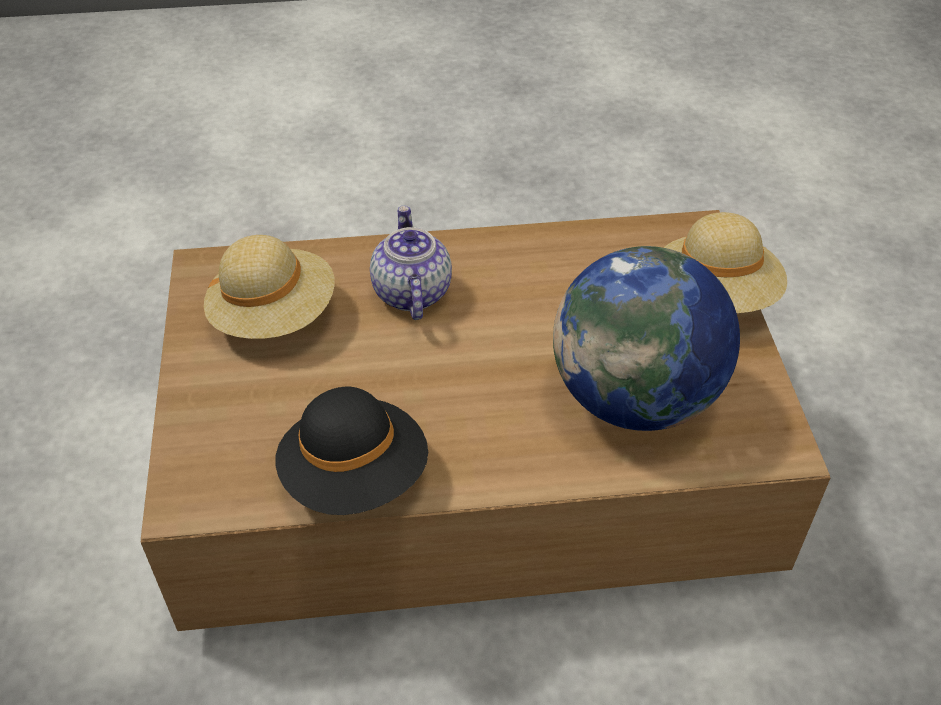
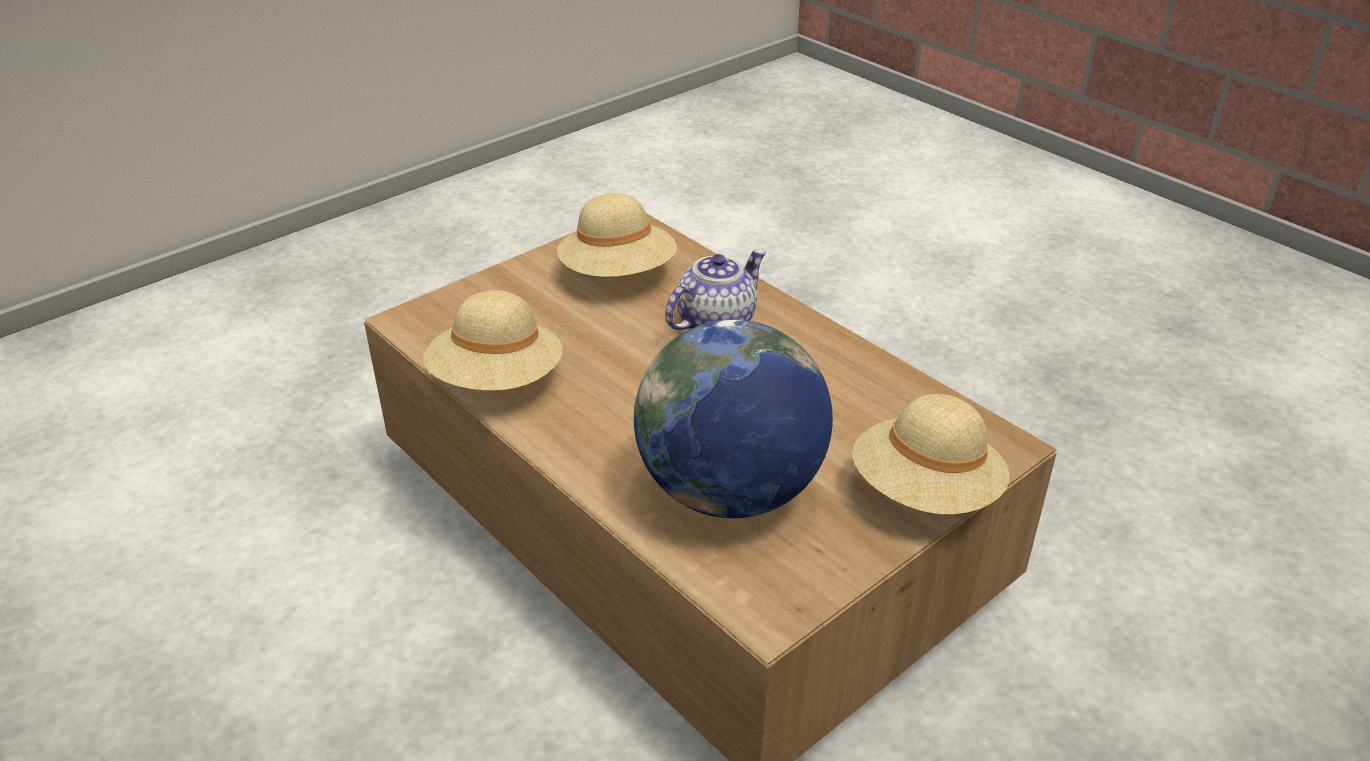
camera: 55 degrees right, 10 degrees down
(355, 477) = (497, 381): black hat -> beige hat

